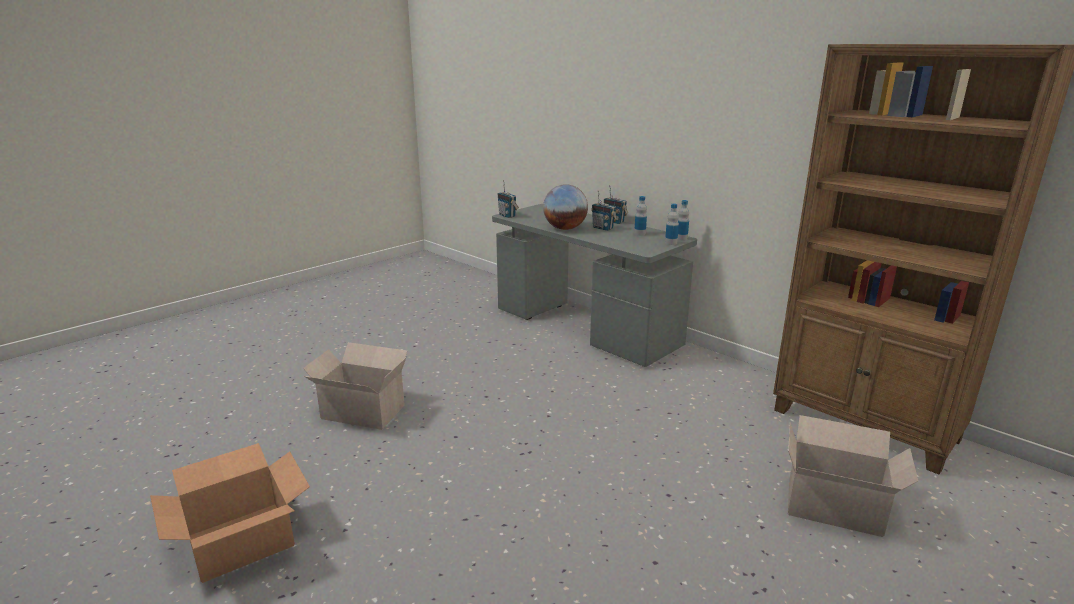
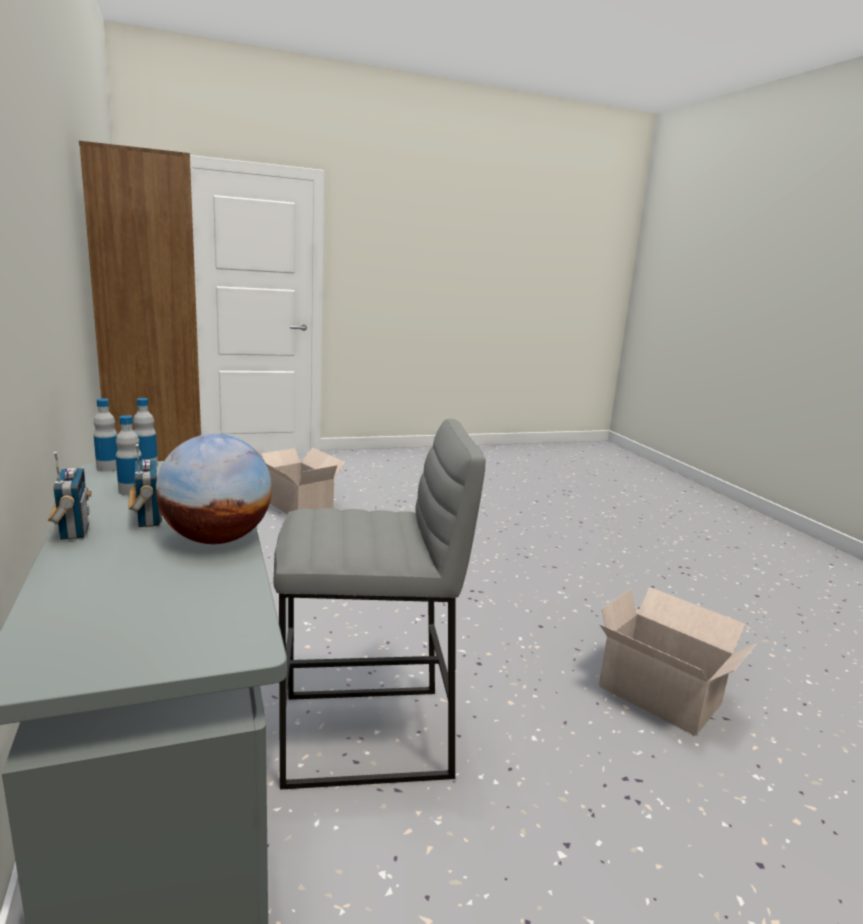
camera: 155 degrees left, 5 degrees down
(240, 540) = (741, 603): cardboard box -> none
(507, 216) = (245, 641): radio -> none
(518, 351) = (365, 736): none -> grey stool

